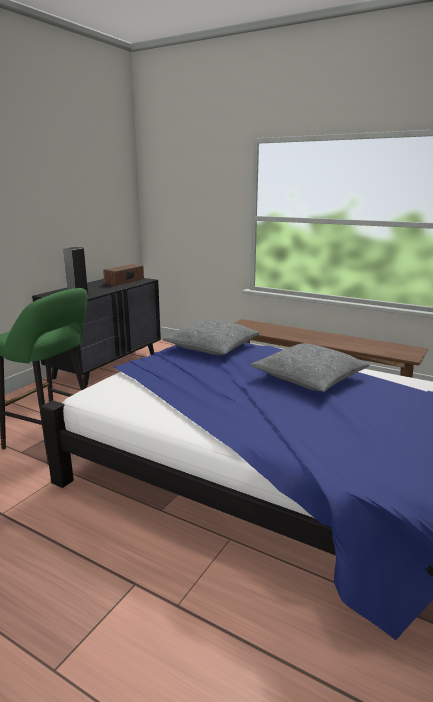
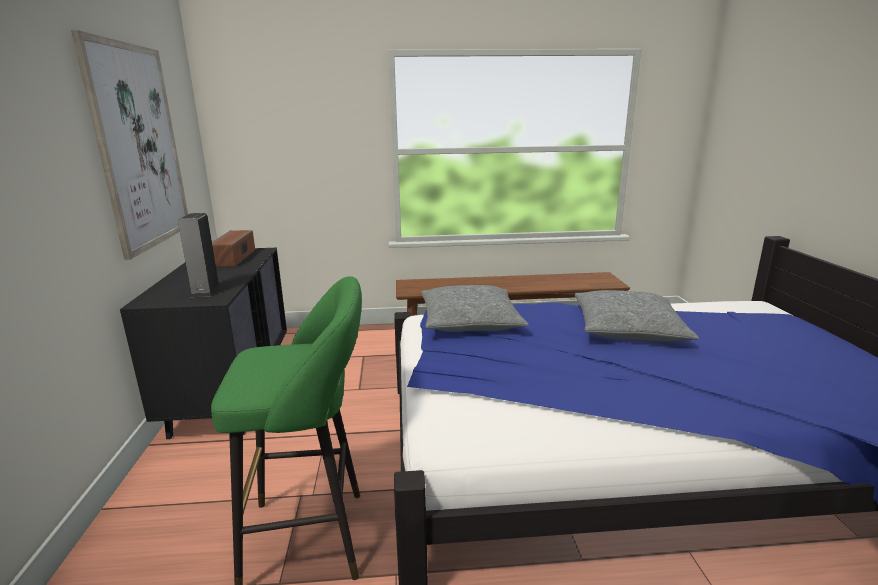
camera: 35 degrees left, 0 degrees up
(71, 206) = (139, 147): none -> picture

